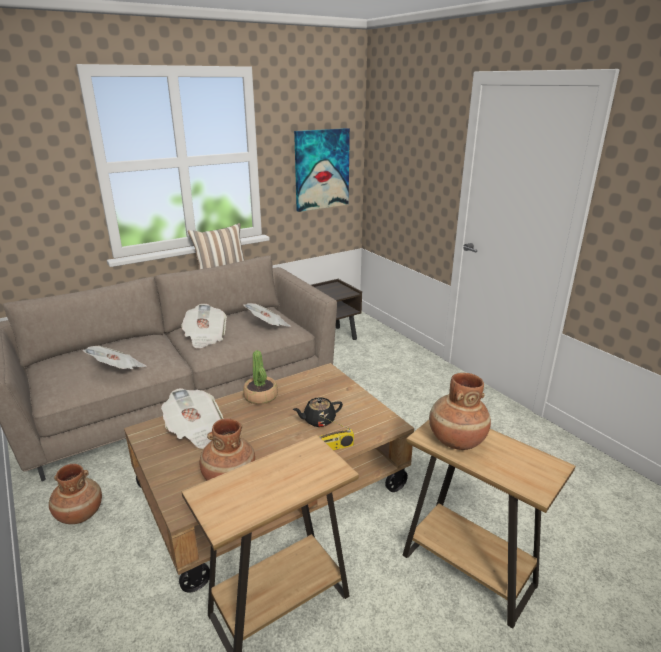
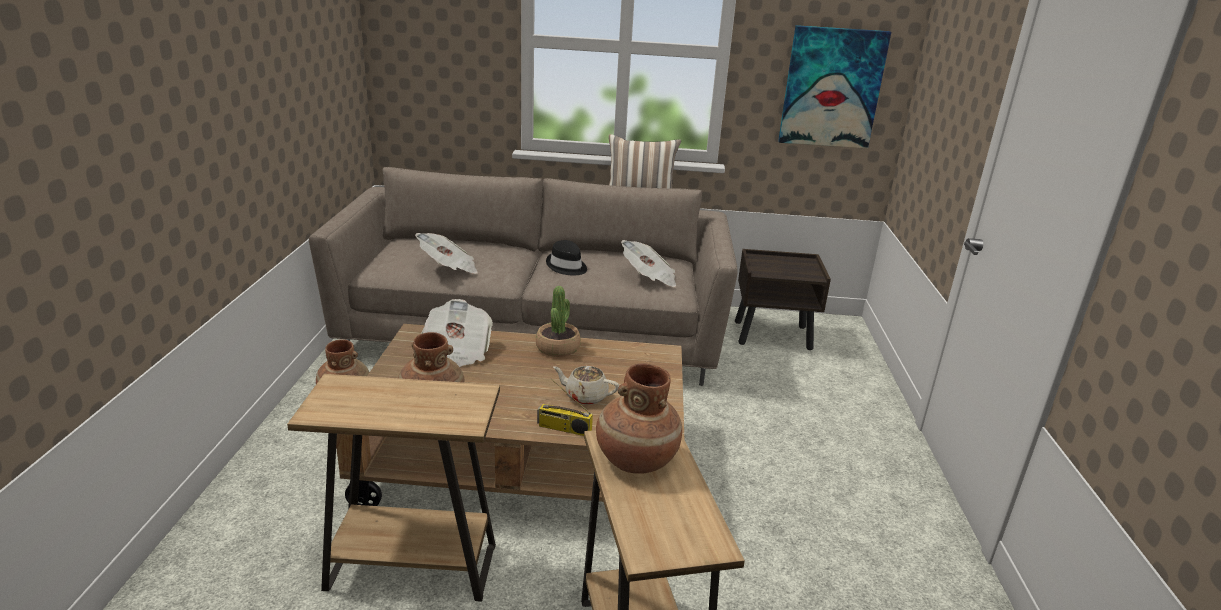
camera: 35 degrees right, 0 degrees up
(205, 337) = (566, 267): newspaper -> black hat
(318, 420) = (585, 396): black teapot -> beige teapot

